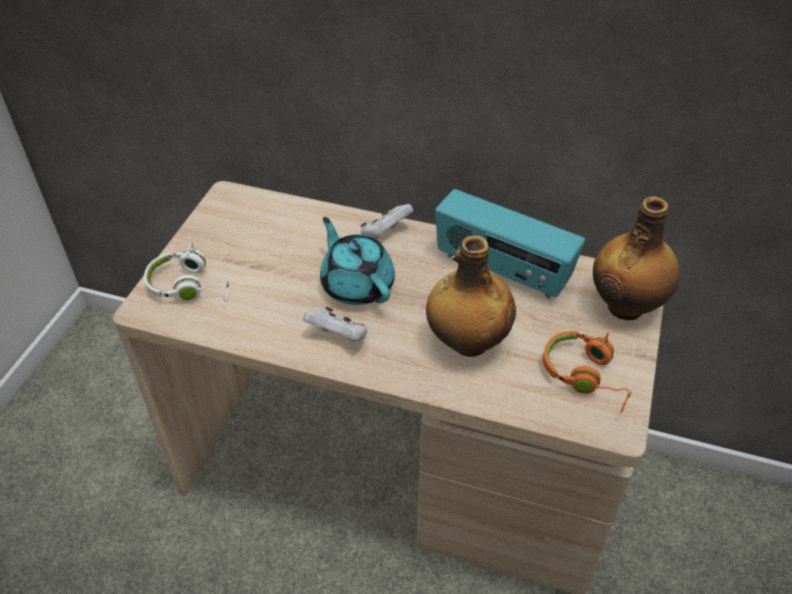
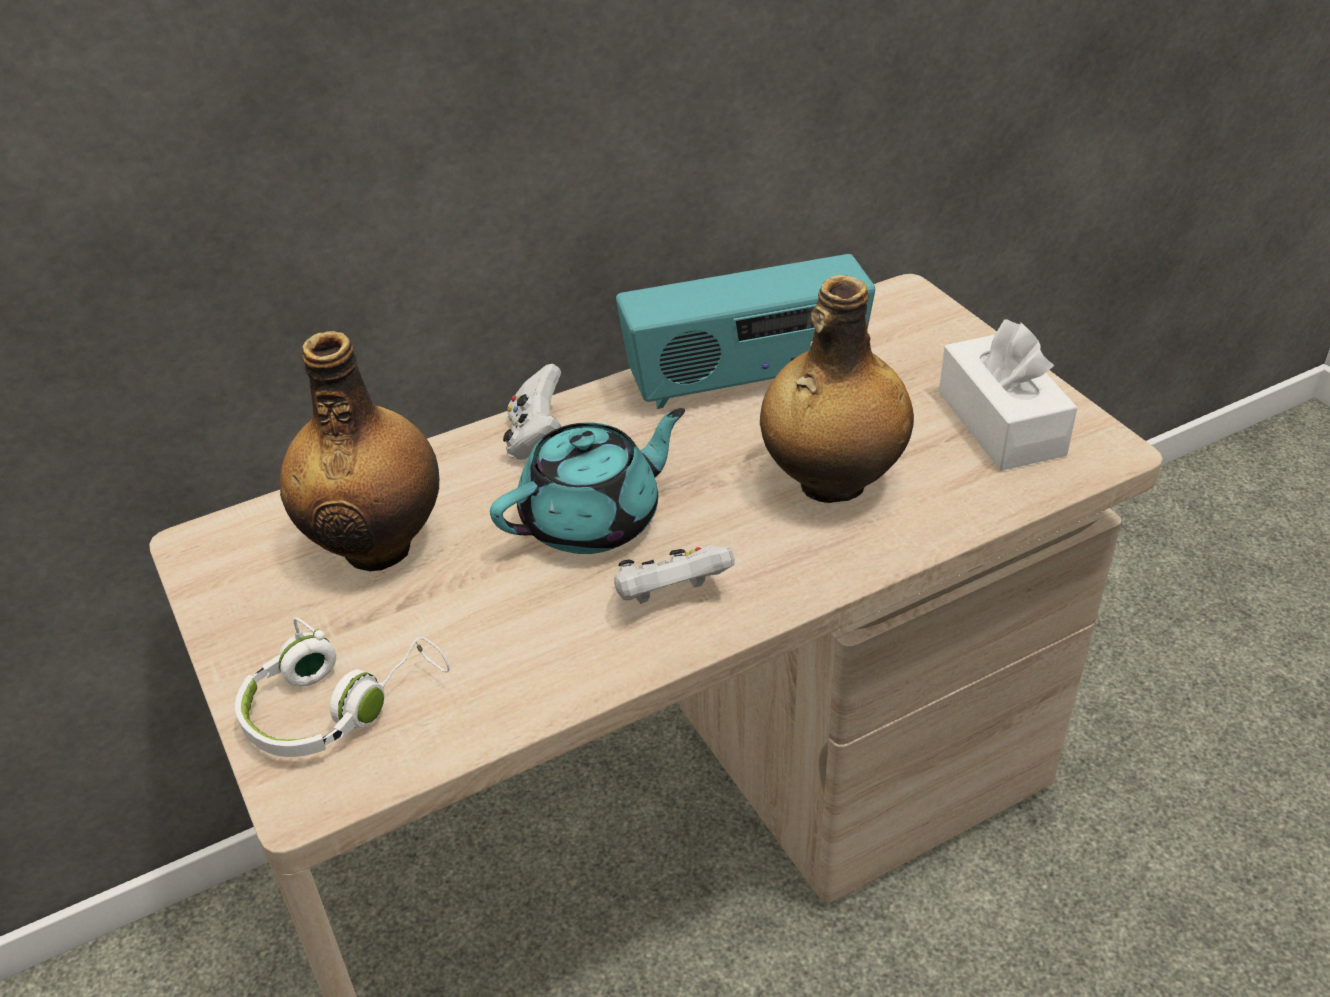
camera: 45 degrees left, 5 degrees down
(357, 284) = (593, 519): turquoise teapot -> turquoise teapot turned 135 degrees clockwise
(586, 376) = (1000, 423): orange headphones -> white tissue box
(626, 305) = (928, 327): bottle -> bottle (378, 544)

